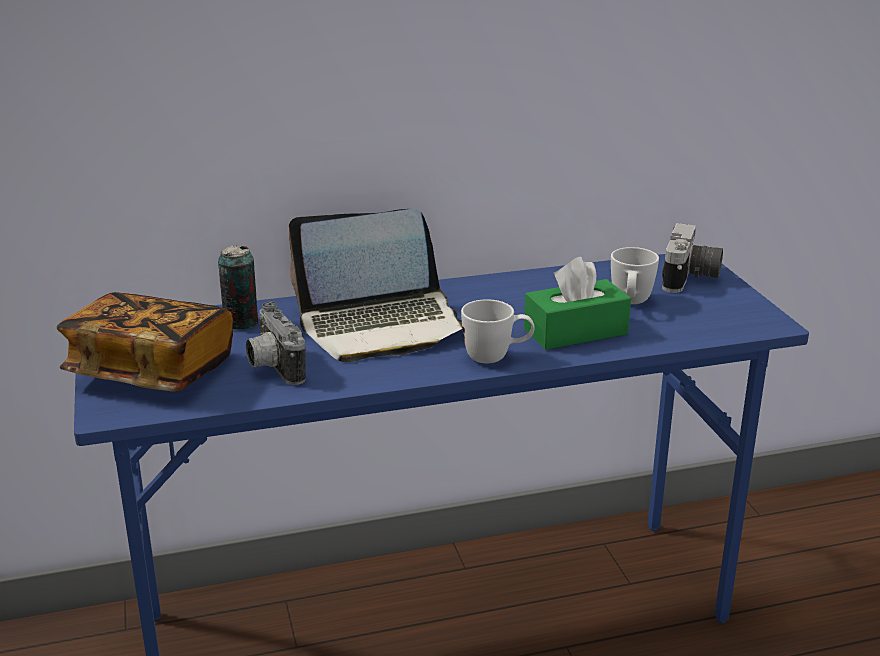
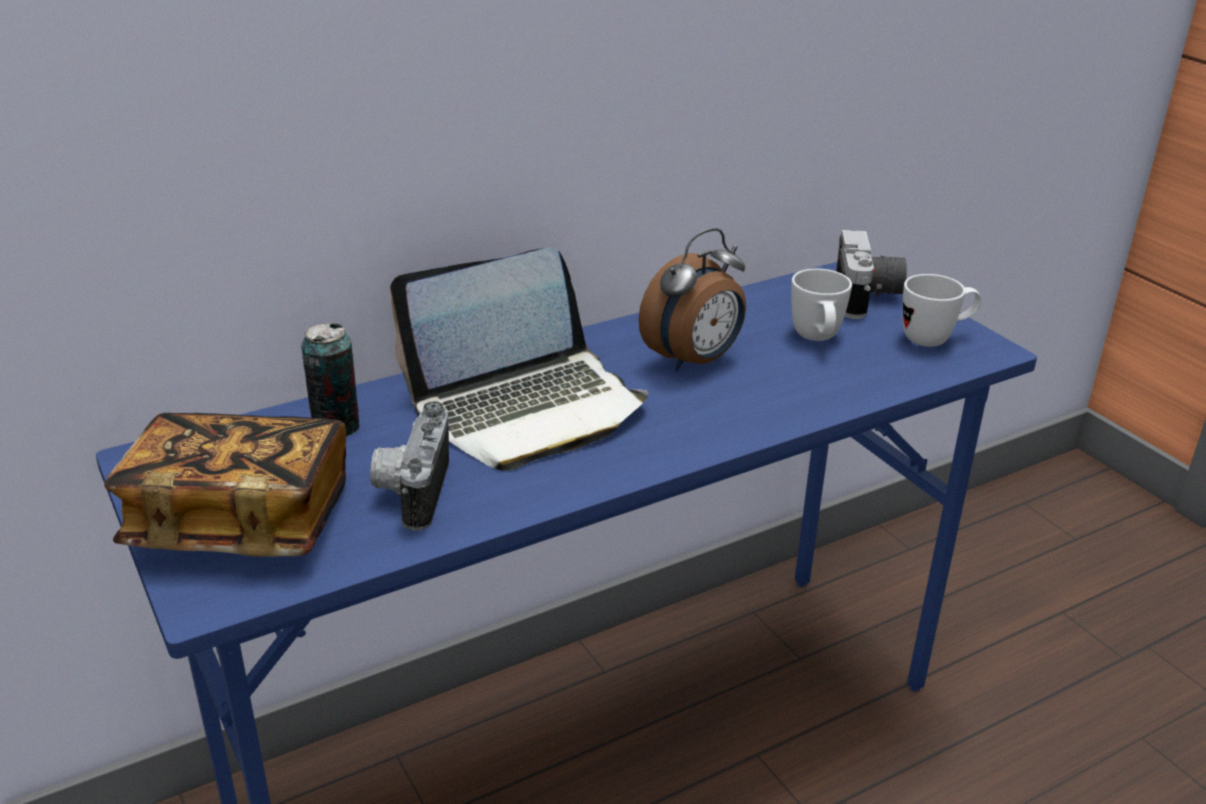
camera: 15 degrees left, 5 degrees up
(272, 367) = (411, 492): camera -> camera turned 45 degrees clockwise
(496, 357) = (697, 438): white mug -> white mug (935, 339)
(524, 308) = (694, 361): none -> alarm clock
(575, 332) = (774, 387): green tissue box -> none

